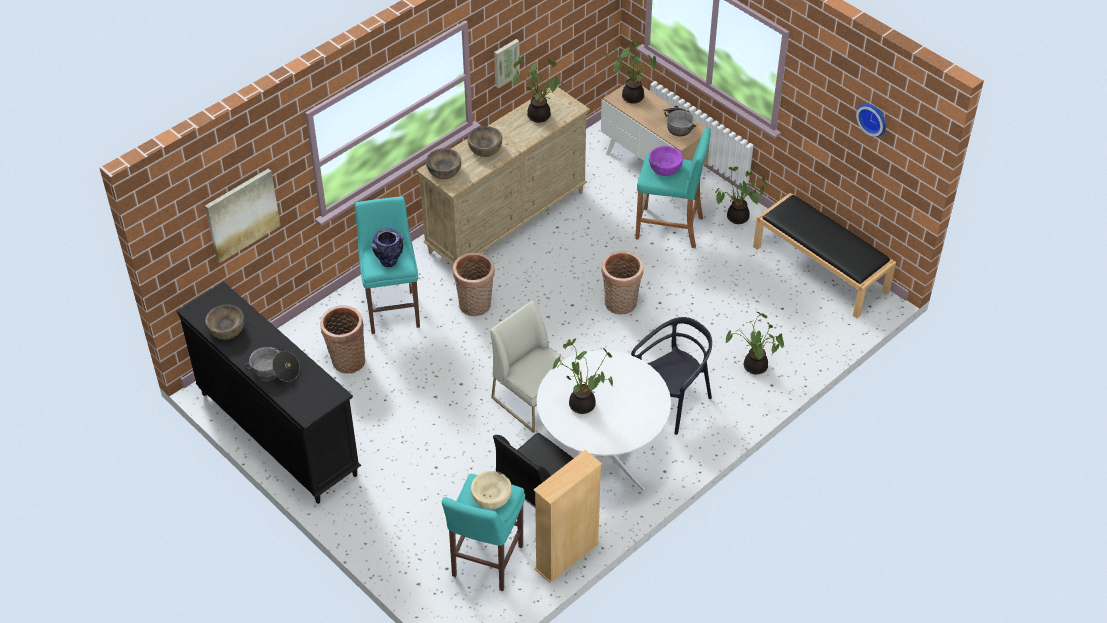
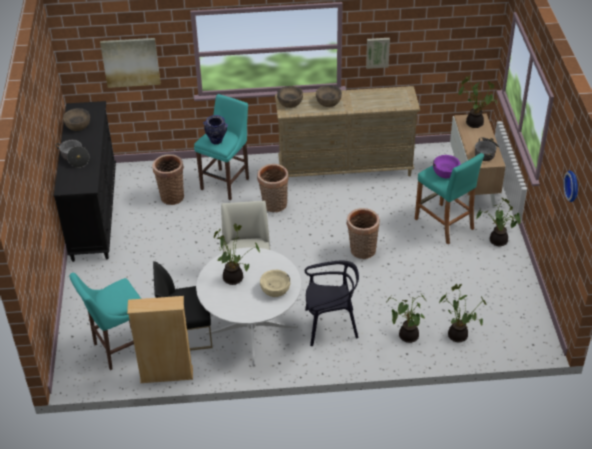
camera: 40 degrees right, 5 degrees down
(491, 497) = (119, 297): beige bowl -> beige bowl (275, 289)
(539, 114) = (384, 98): potted plant -> potted plant (459, 335)
(821, 269) = (522, 302): black bench -> none

